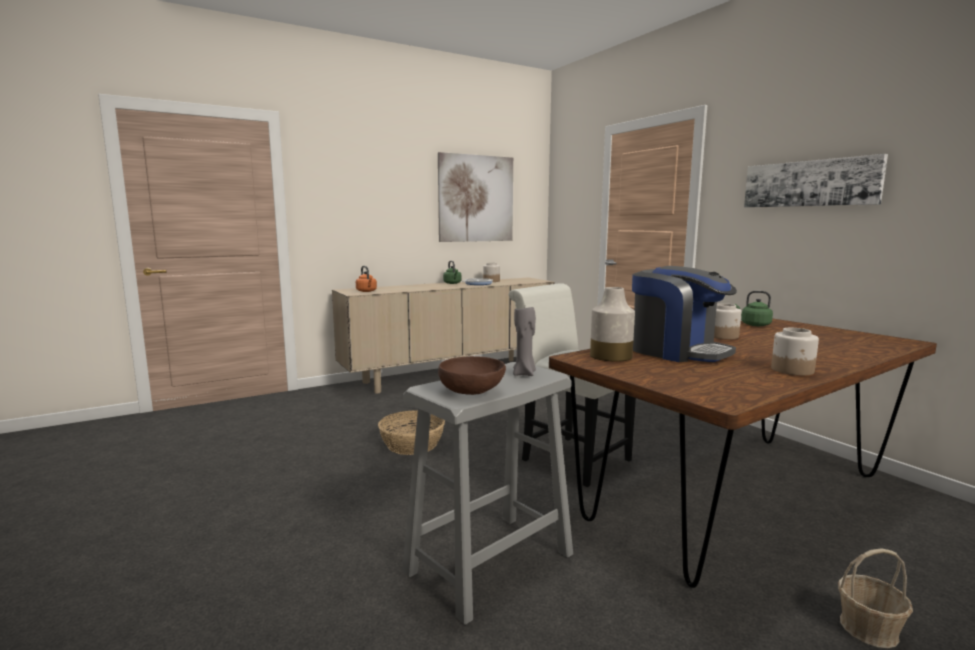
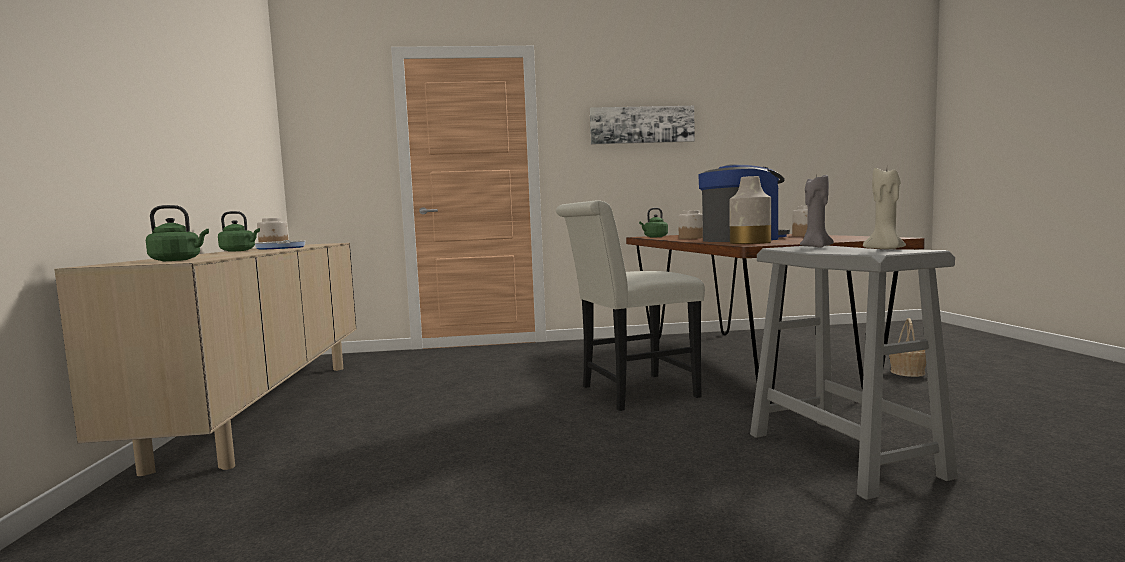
camera: 65 degrees left, 5 degrees down
(367, 291) = (178, 260): orange kettle -> green kettle
(412, 444) = (509, 461): basket -> none
(472, 391) = (885, 249): brown bowl -> beige candle
(476, 198) = (223, 114): picture -> none

